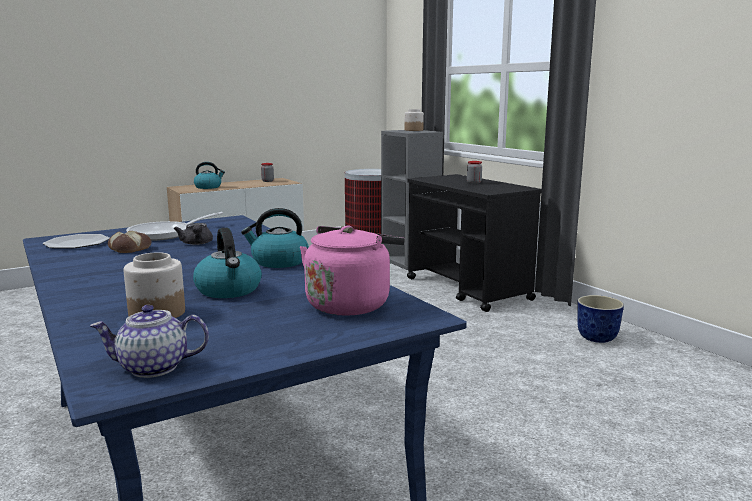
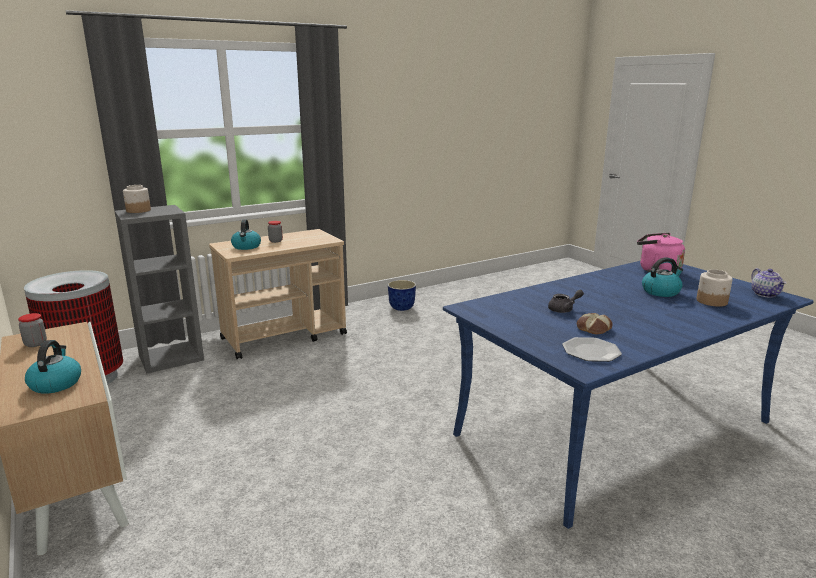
camera: 90 degrees left, 5 degrees up
(165, 234) = (536, 324): frying pan -> none
(278, 262) = (596, 285): kettle -> kettle (246, 247)
(468, 289) = (285, 336): black cart -> beige cart

